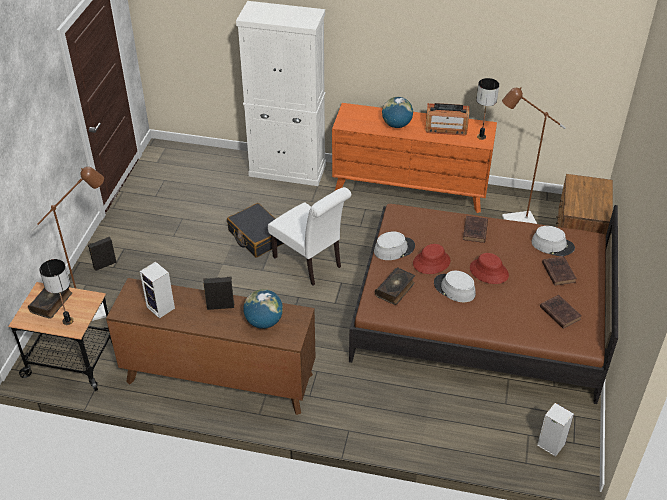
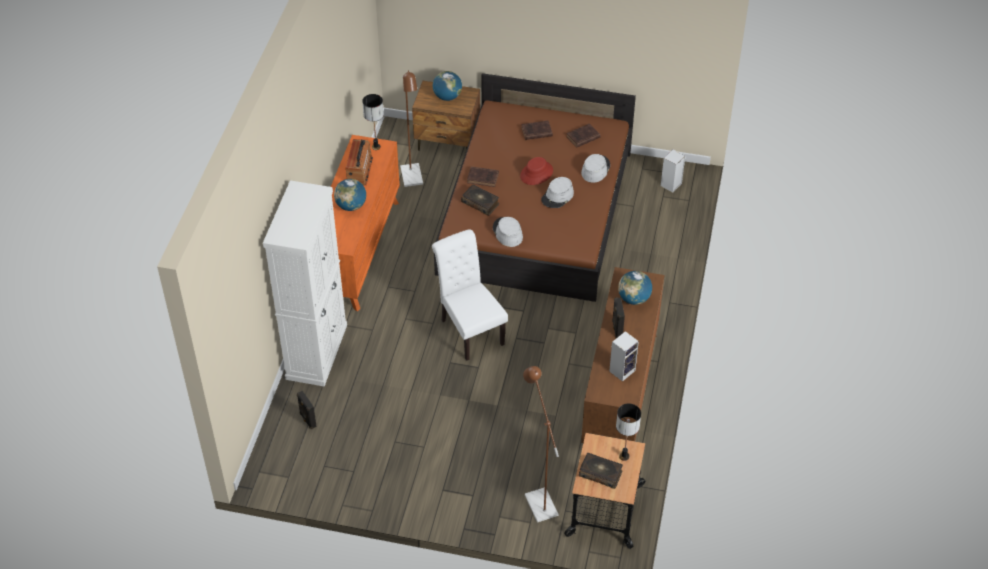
camera: 90 degrees left, 5 degrees up
(104, 264) = (468, 504): black speaker -> black speaker (307, 420)
(257, 236) = (427, 374): black suitcase -> none
(310, 263) = (469, 329): white chair -> white chair turned 75 degrees counterclockwise
(395, 289) = (560, 233): book -> book (480, 203)
(431, 262) = (524, 209): red hat -> none
(552, 245) = (503, 131): grey hat -> grey hat (595, 169)
(590, 197) = (447, 97): none -> globe

